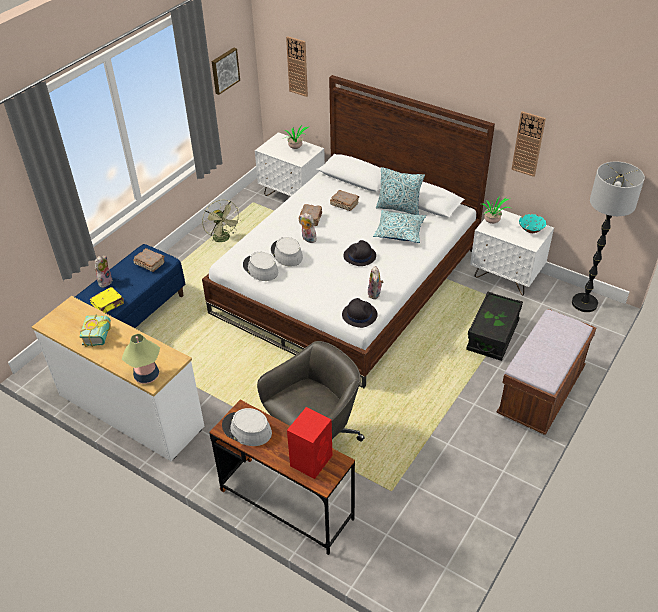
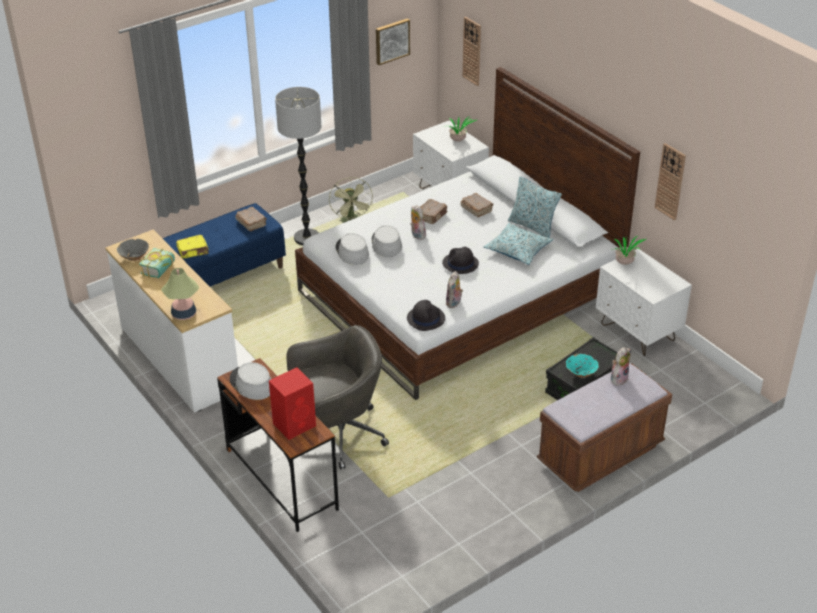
camera: 20 degrees right, 5 degrees down
(67, 329) = (134, 257): none -> grey bowl
(105, 281) = (200, 229): plush toy -> plush toy (618, 378)
(531, 230) = (663, 281): turquoise bowl -> turquoise bowl (581, 373)
(584, 303) = (710, 381): floor lamp -> floor lamp (306, 238)

